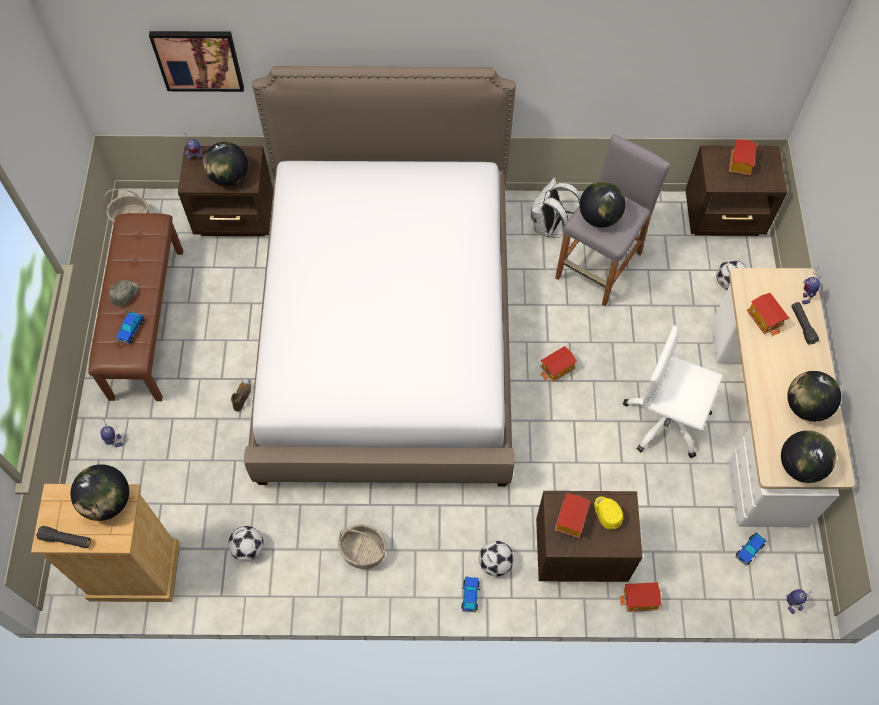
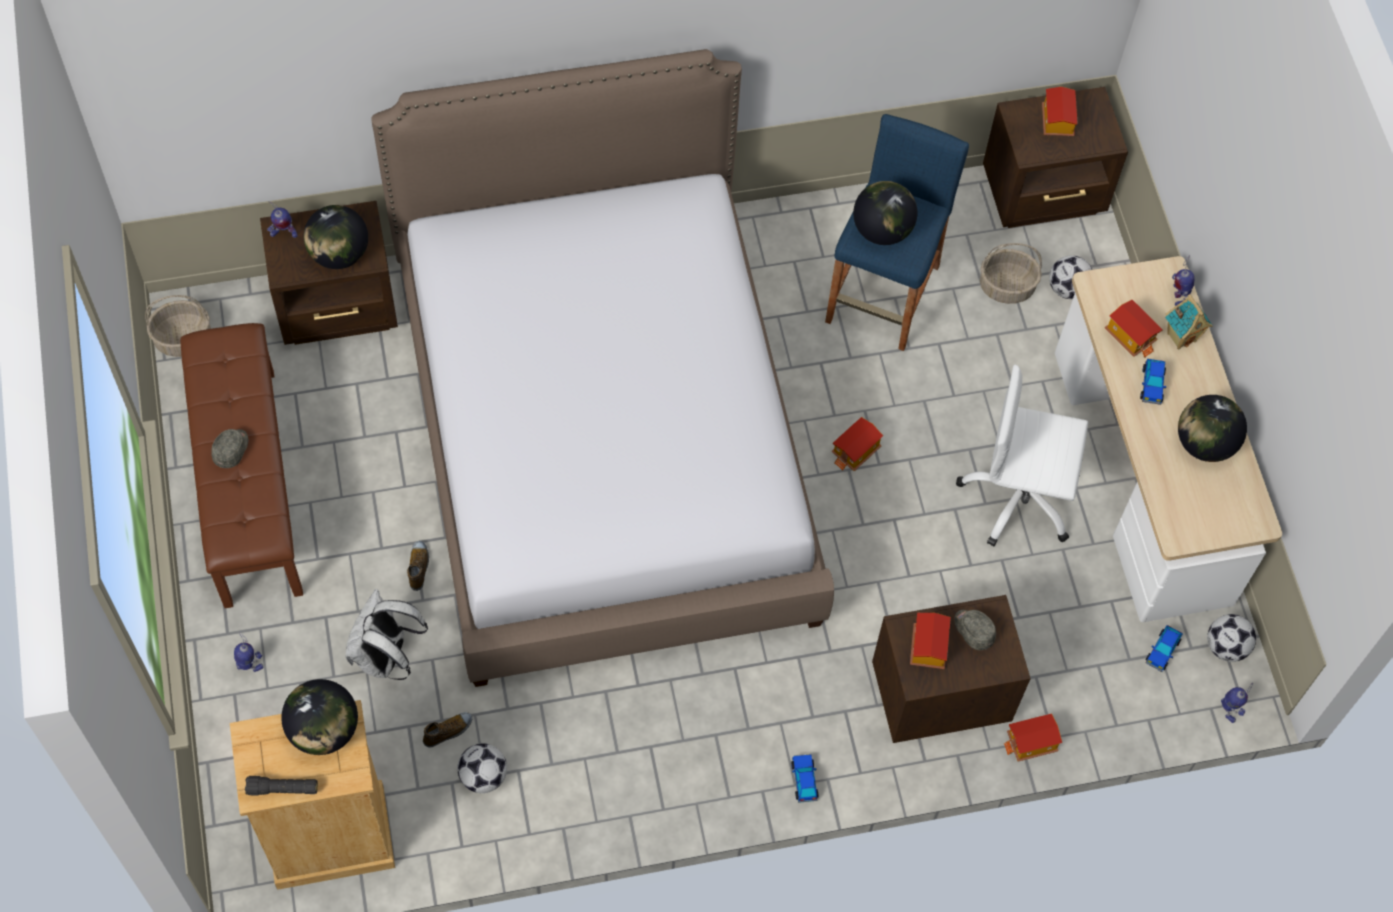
camera: 15 degrees left, 0 degrees up
(131, 330) = (254, 499): toy car -> toy car (1152, 385)
(198, 60) = (290, 99): picture -> none
(232, 512) = (448, 731): none -> shoe
(363, 551) = (644, 750): basket -> basket (1006, 287)
(495, 563) = (828, 731): football -> football (1226, 647)
(548, 227) = (800, 249): white backpack -> white backpack (386, 657)
(599, 266) = (883, 294): grey stool -> blue stool
(607, 513) = (973, 630): yellow cap -> grey cap
(800, 466) = (1210, 522): globe -> none
(802, 325) = (1181, 336): black flashlight -> toy house

